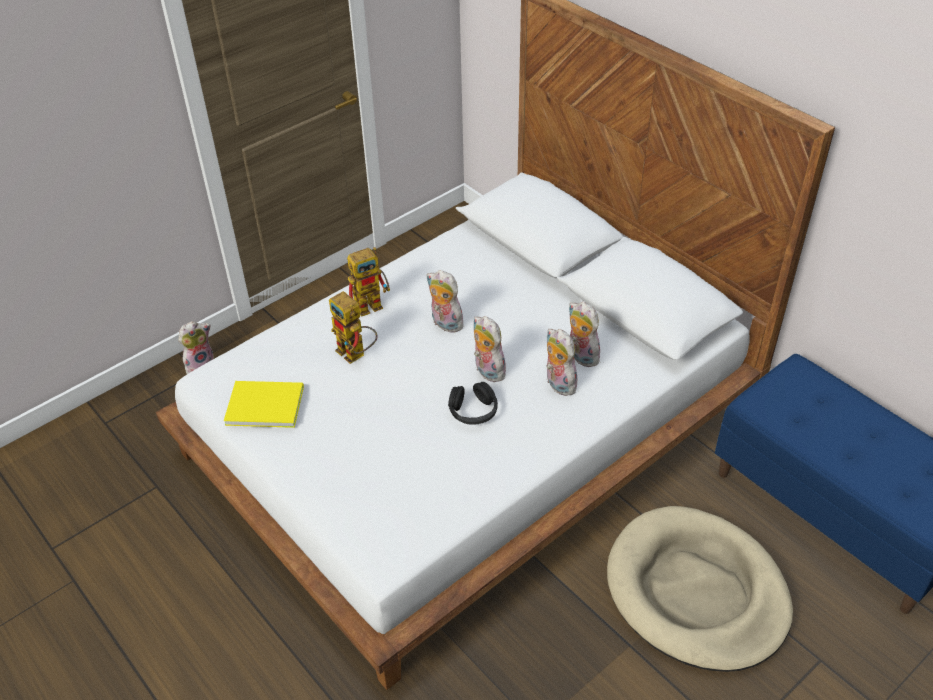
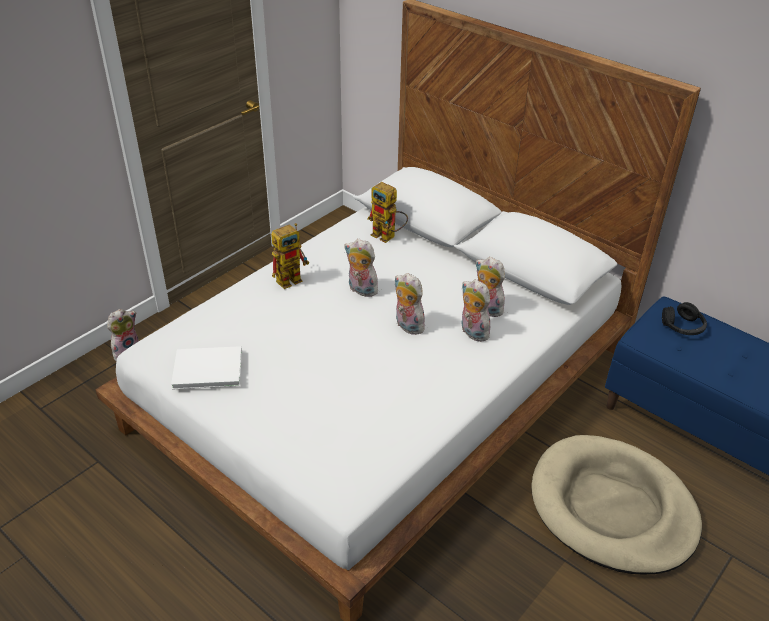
camera: 10 degrees left, 5 degrees down
(263, 404) = (206, 368): yellow book -> white book
(356, 355) = (286, 320): toy robot -> toy robot (388, 237)
(473, 411) = (402, 360): black headphones -> black headphones (682, 327)

